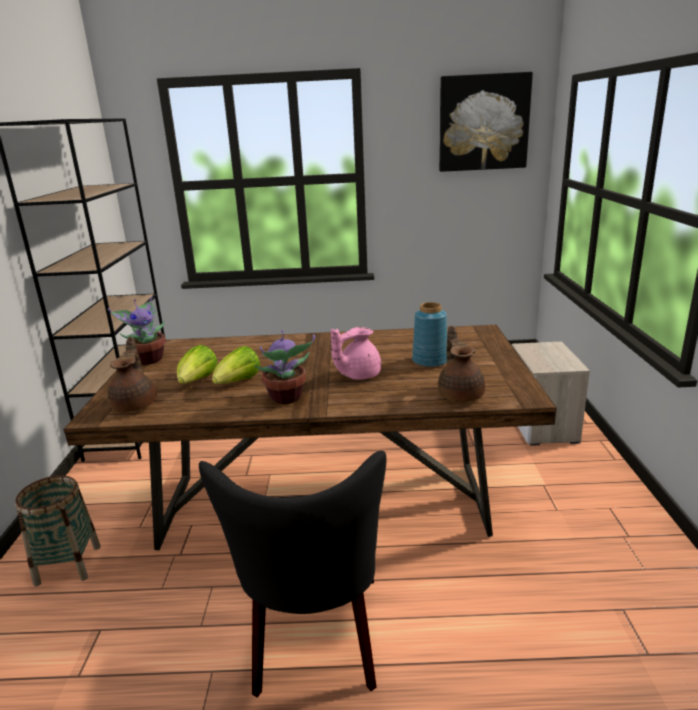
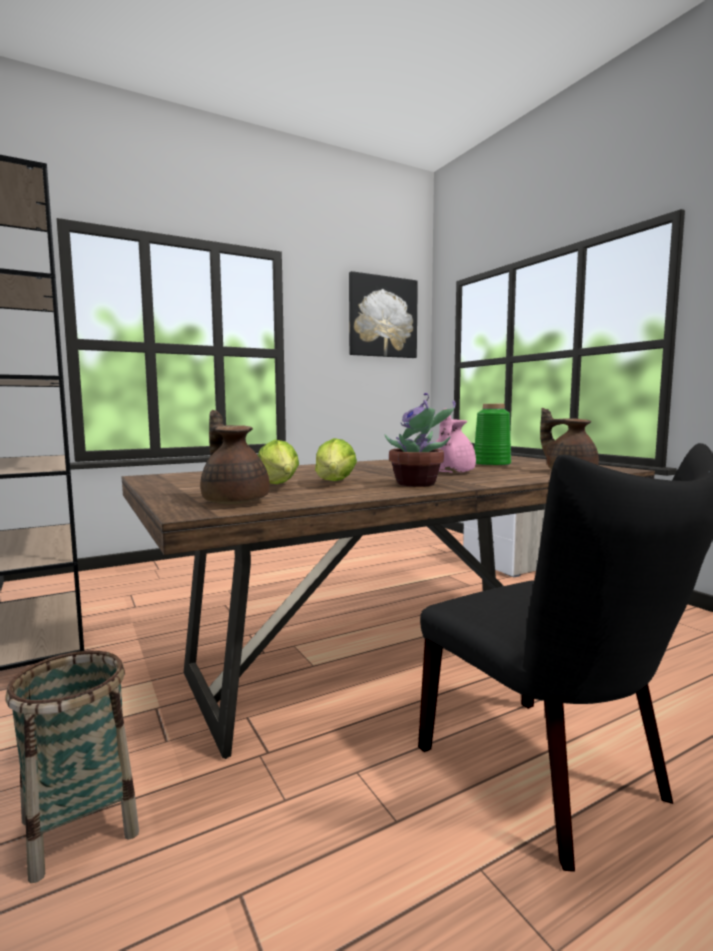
camera: 30 degrees left, 15 degrees down
(148, 359) = (166, 482): potted plant -> none
(429, 361) = (491, 464): blue vase -> green vase

